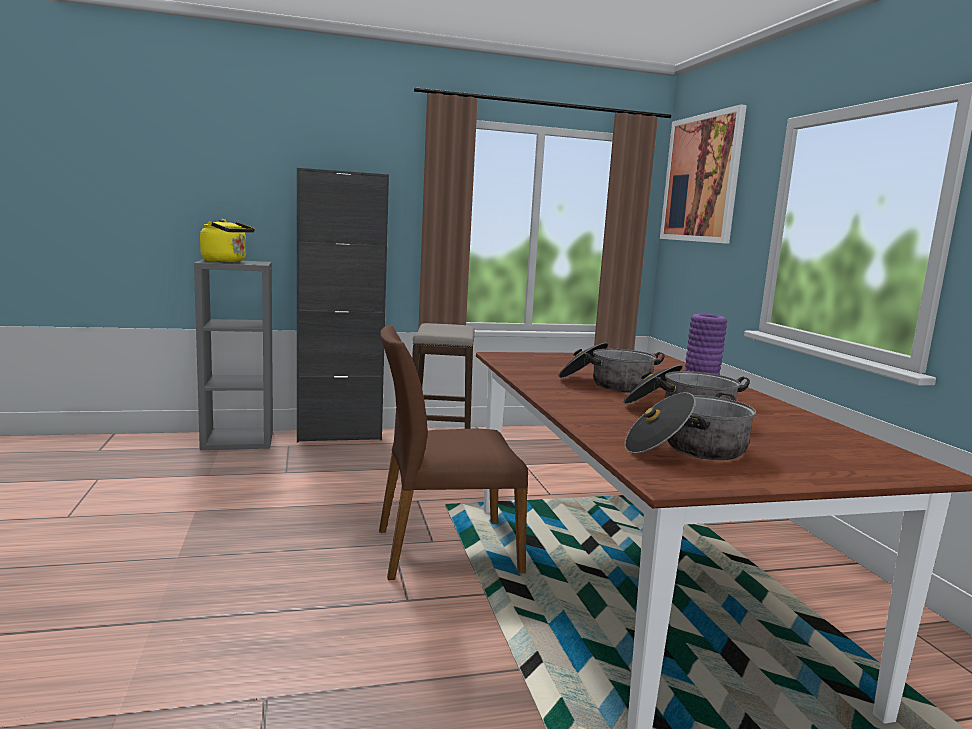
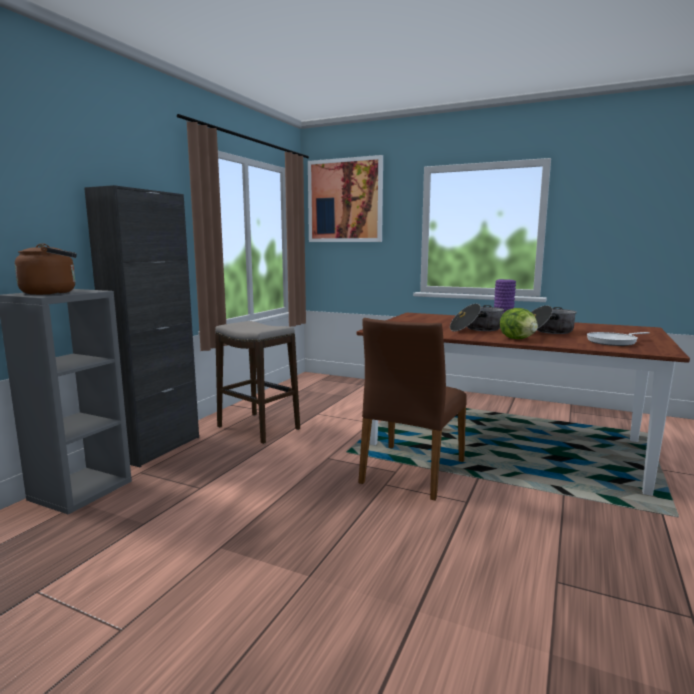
camera: 50 degrees left, 0 degrees up
(227, 261) = (52, 293): yellow kettle -> brown kettle
(577, 404) = (518, 339): none -> lettuce
(687, 450) = (614, 342): cooking pot -> frying pan

